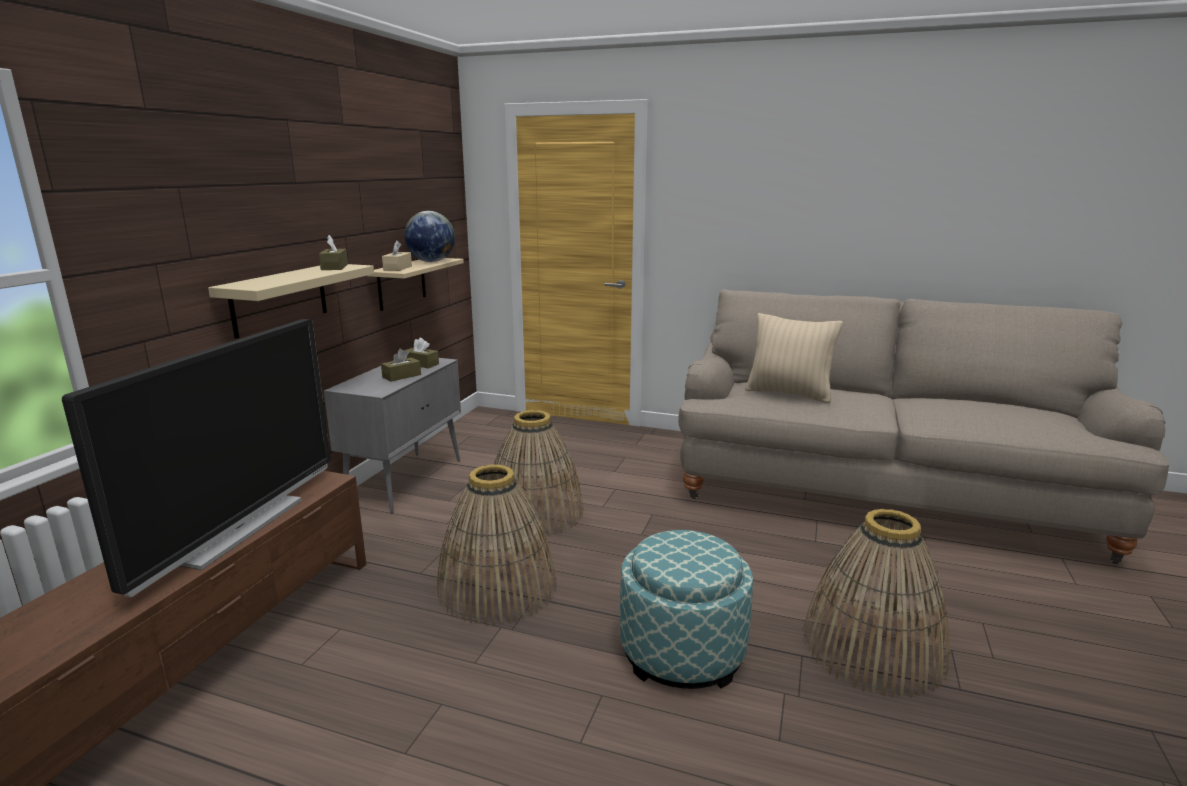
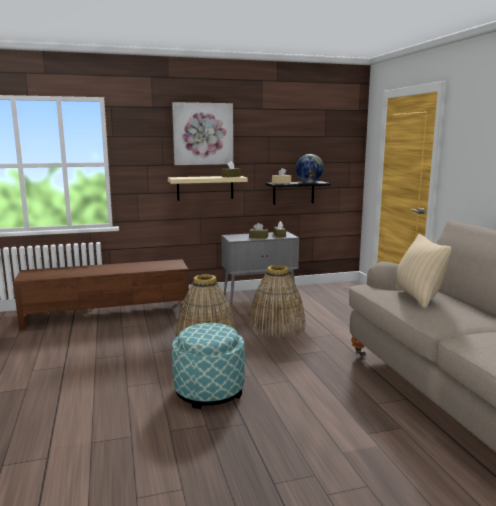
camera: 55 degrees right, 5 degrees down
(237, 529) = (129, 269): television -> none
(260, 178) = (203, 134): none -> picture
(401, 283) = (293, 192): beige shelf -> black shelf
(873, 647) = (280, 445): basket -> none

